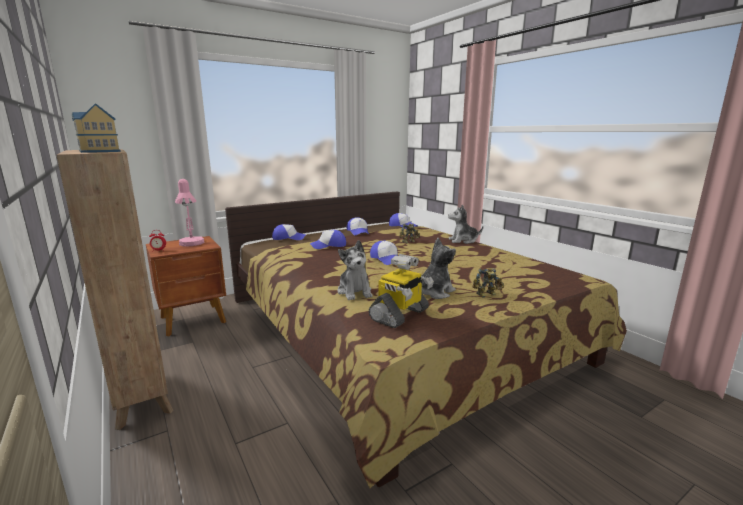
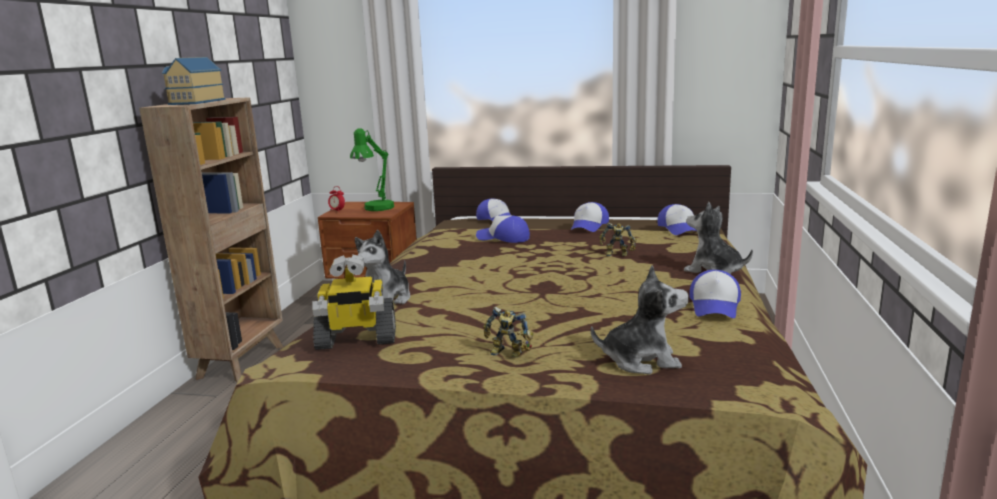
camera: 45 degrees right, 0 degrees up
(191, 244) = (376, 209): pink table lamp -> green table lamp
(386, 259) = (519, 272): cap -> cap (715, 306)
(434, 292) = (456, 329): plush toy -> plush toy (641, 360)

